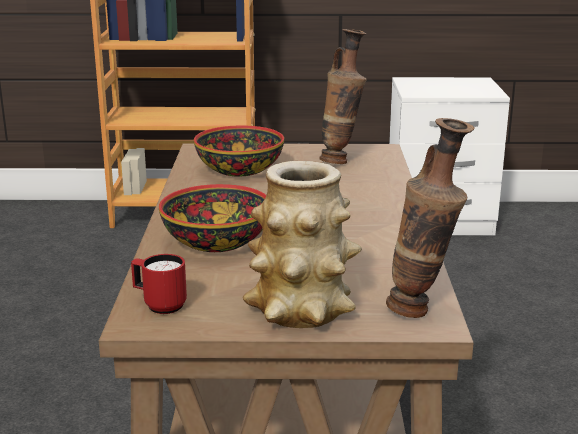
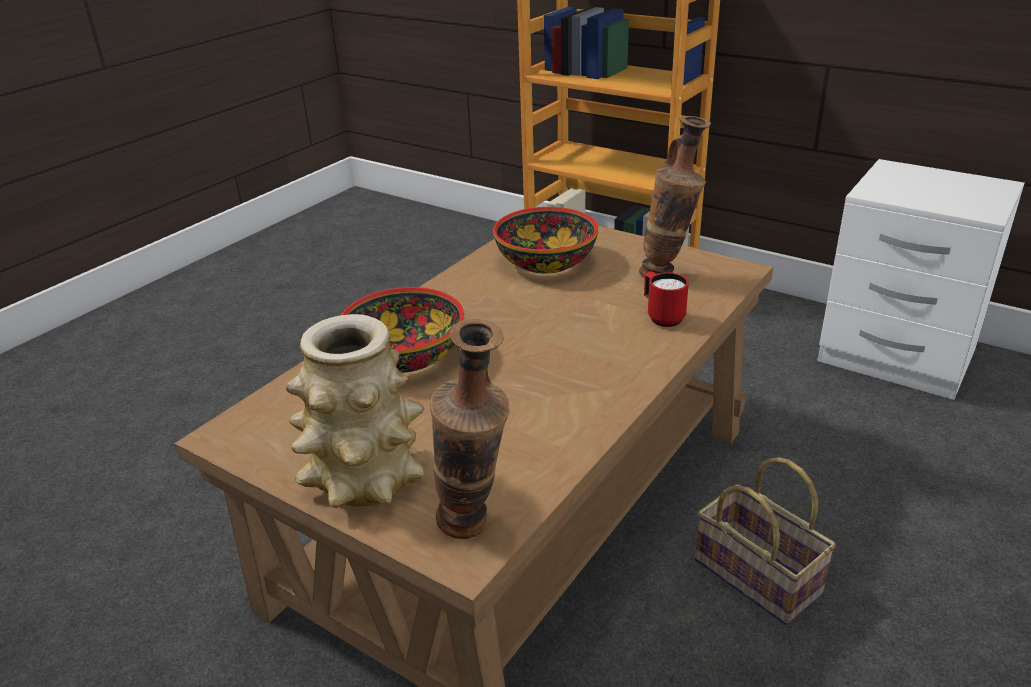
camera: 35 degrees right, 10 degrees up
(159, 305) = (264, 420): red mug -> red mug (662, 317)
(487, 363) = (761, 577): none -> basket

